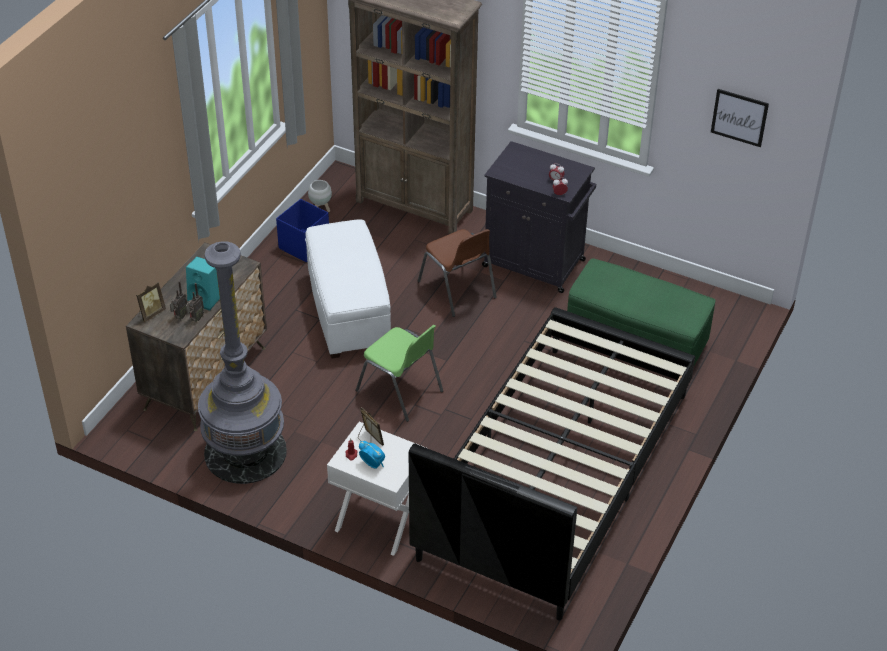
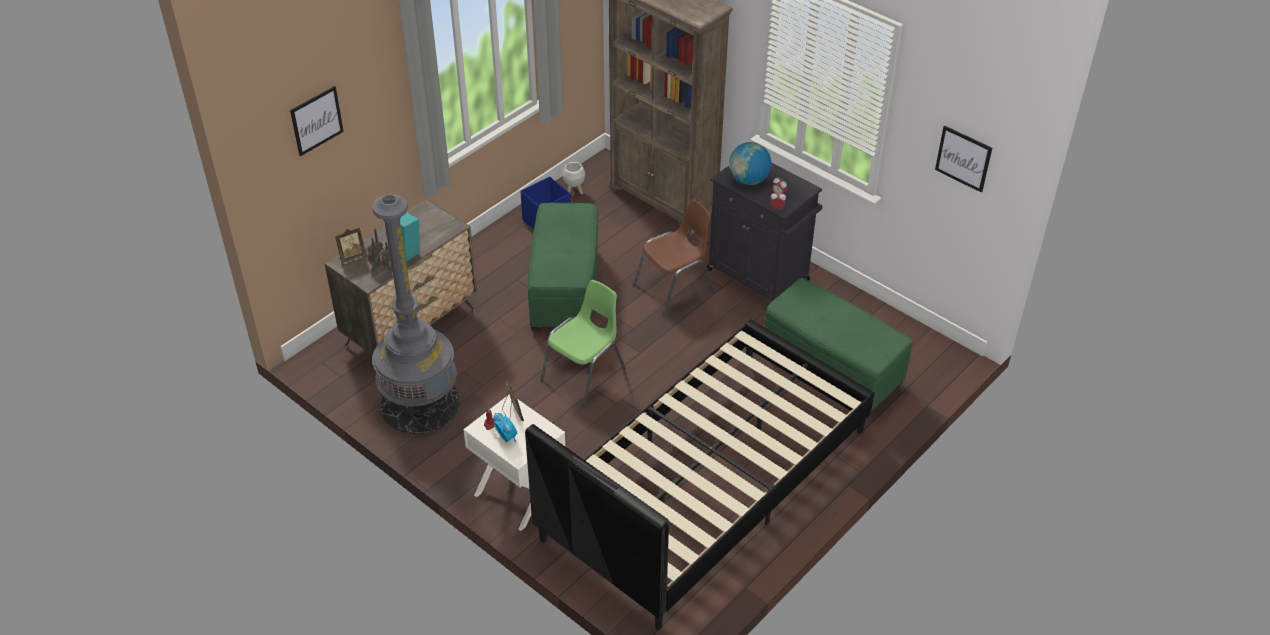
camera: 15 degrees right, 0 degrees up
(106, 179) = (316, 120): none -> picture
(349, 311) = (565, 290): white ottoman -> green ottoman
(400, 391) = (585, 374): green chair -> green chair turned 105 degrees counterclockwise
(457, 290) = (675, 288): brown chair -> brown chair turned 105 degrees counterclockwise
(522, 170) = (749, 180): none -> globe

